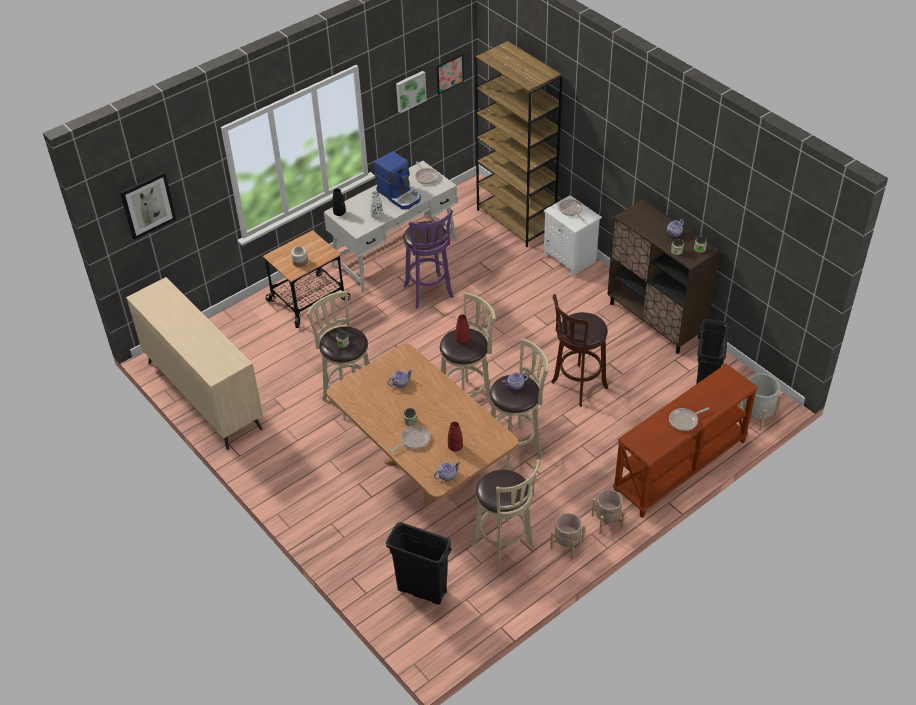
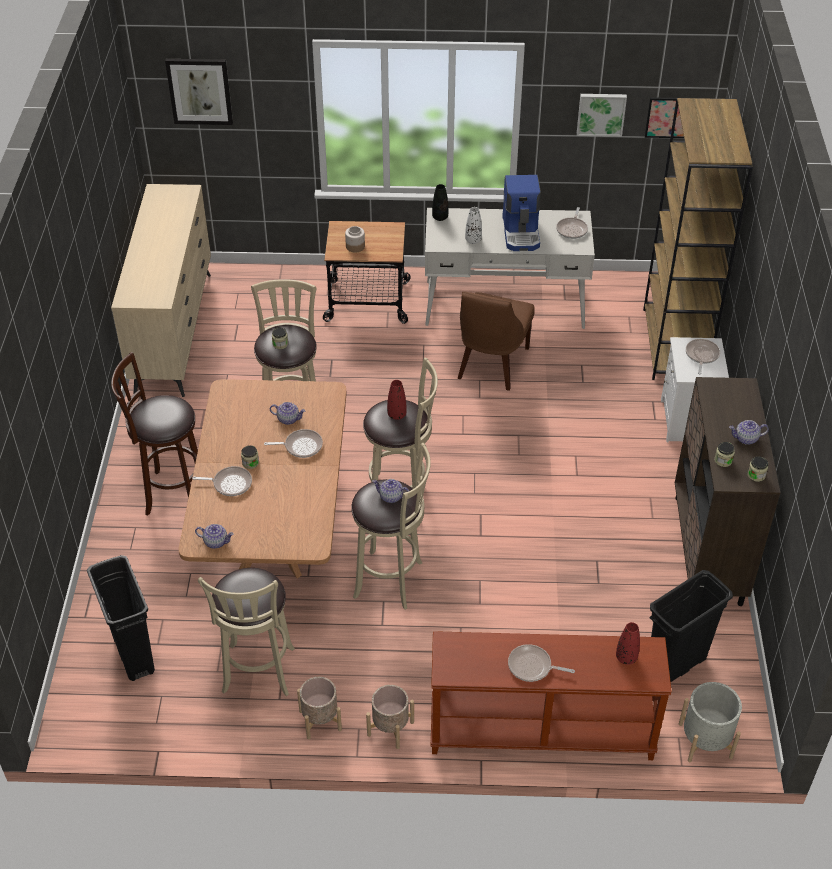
camera: 40 degrees right, 0 degrees up
(427, 393) = (301, 446): none -> frying pan
(429, 293) = (491, 365): purple stool -> brown chair
(455, 447) = (259, 519): red vase -> red vase (626, 657)
(577, 387) = (531, 562): brown stool -> brown stool (171, 493)

